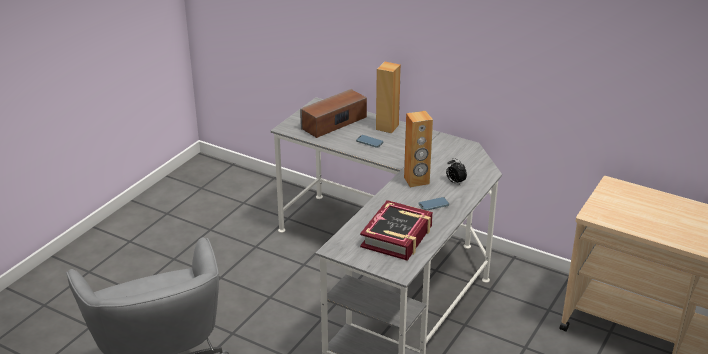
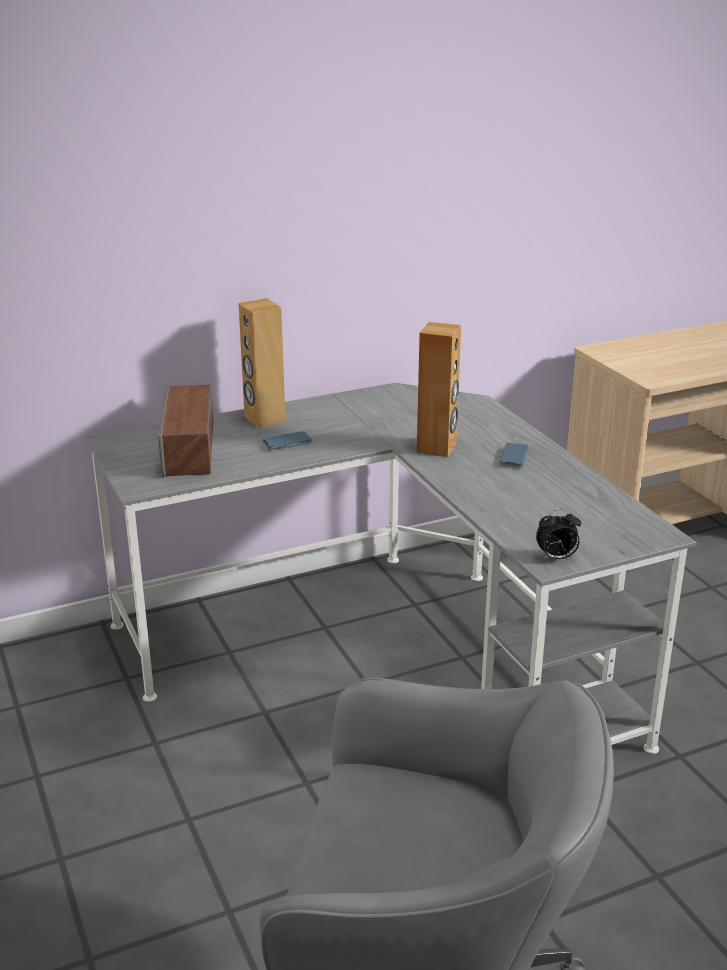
camera: 55 degrees left, 5 degrees down
(397, 237) = (566, 507): book -> none
(455, 182) = (473, 426): alarm clock -> alarm clock (556, 558)

